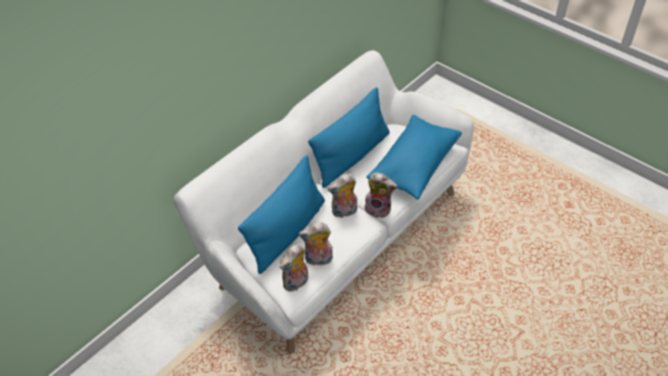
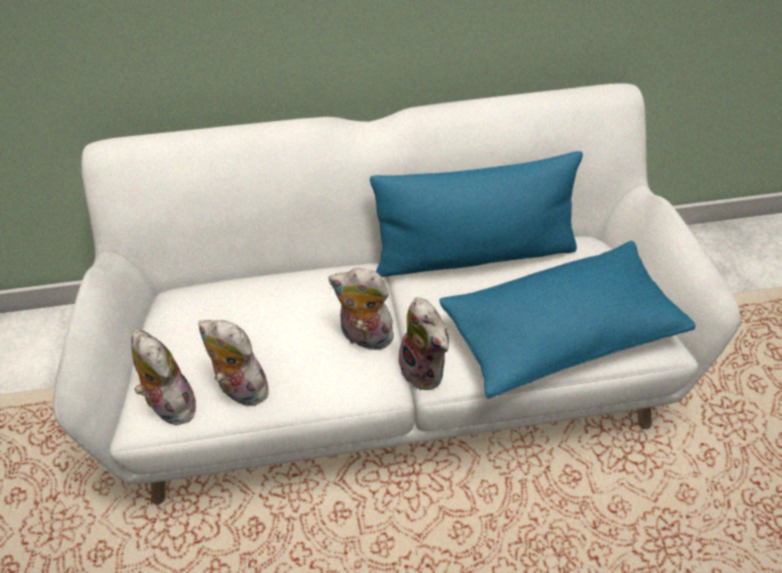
camera: 40 degrees right, 5 degrees up
(286, 233) = (246, 312): blue pillow -> none
(296, 283) = (169, 404): plush toy -> plush toy turned 60 degrees clockwise

